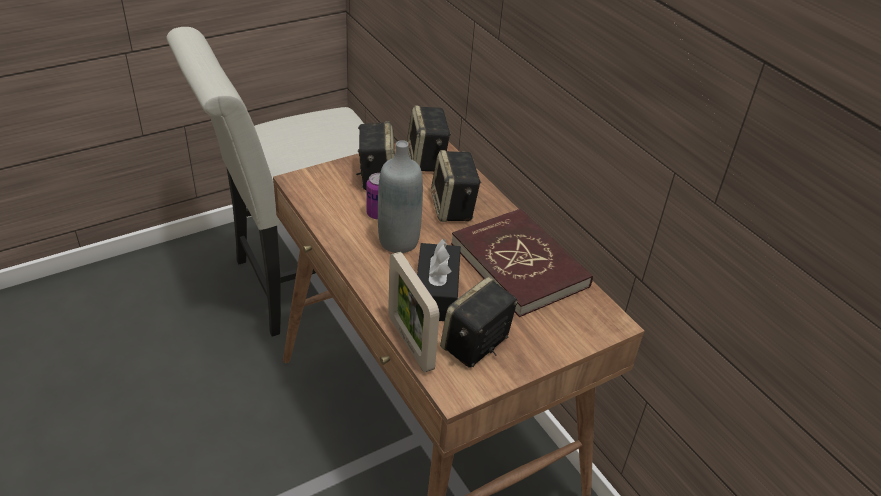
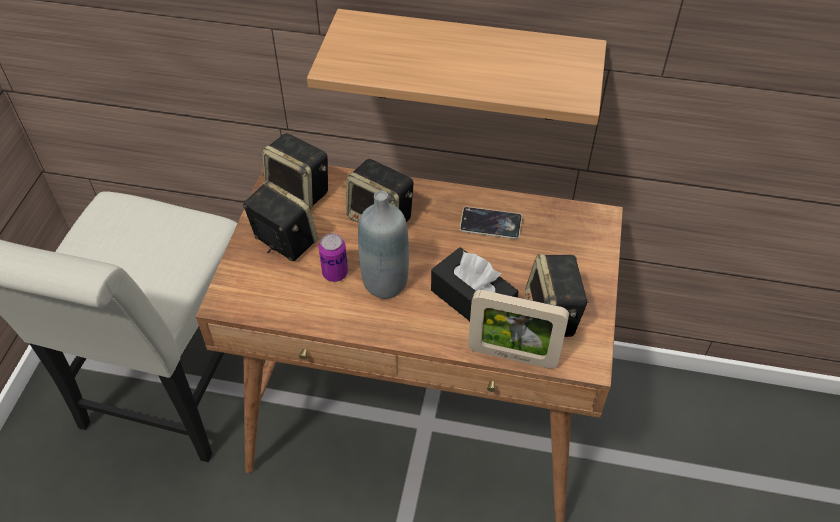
camera: 45 degrees left, 10 degrees up
(520, 265) = (490, 225): red book -> phone
(574, 113) = (467, 67): none -> shelf

